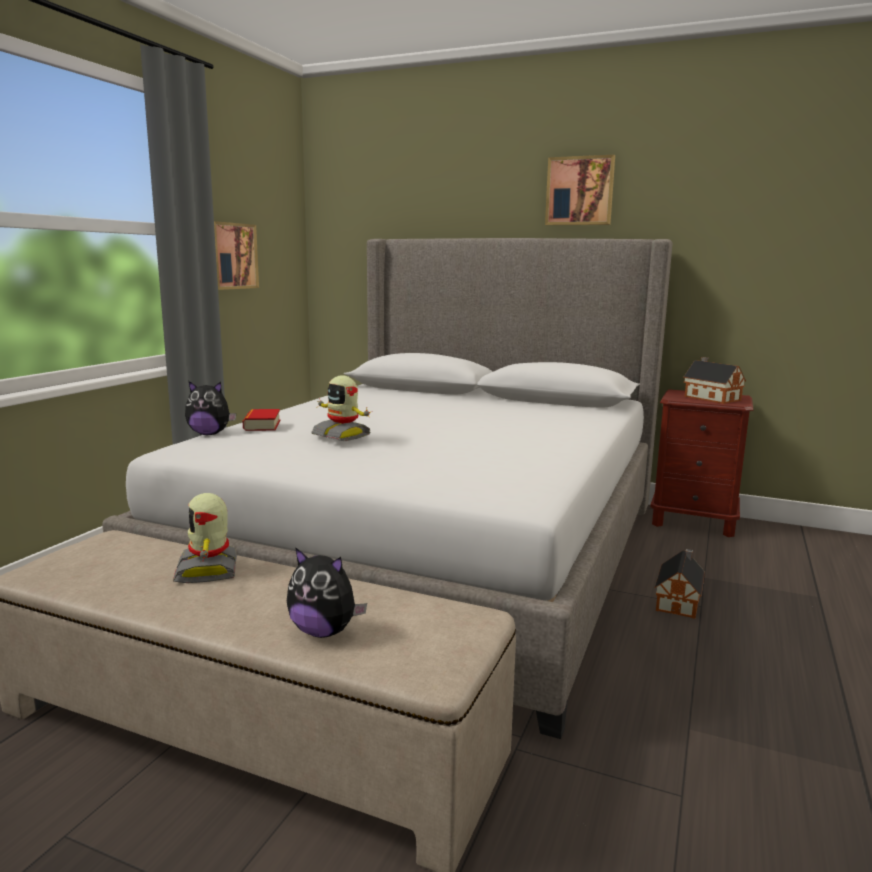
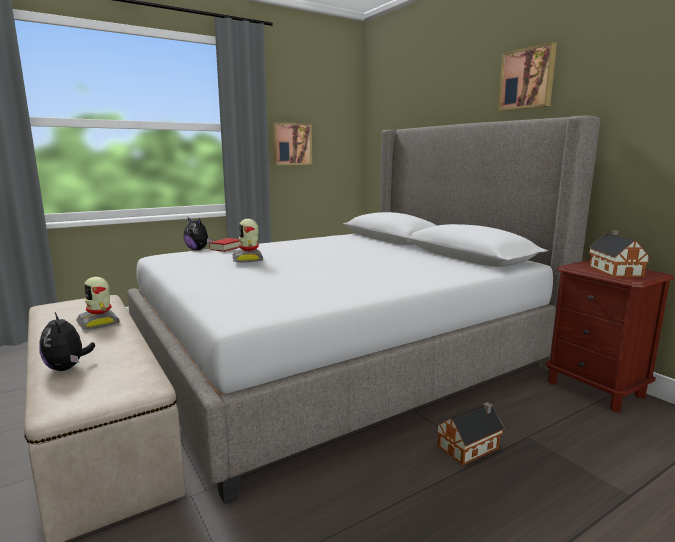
camera: 35 degrees right, 0 degrees up
(209, 570) = (99, 323): toy robot -> toy robot turned 60 degrees counterclockwise

